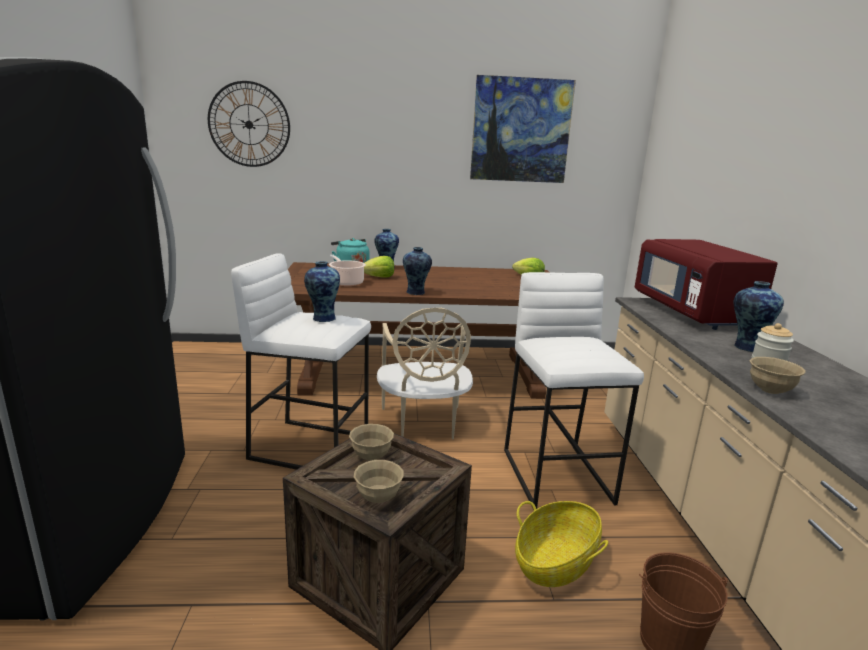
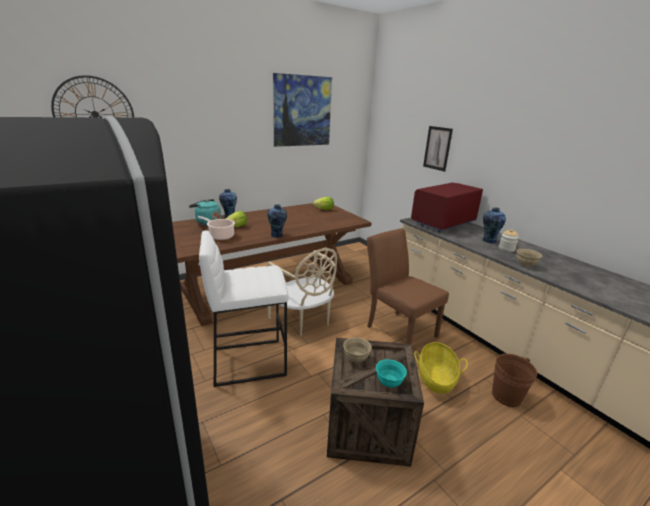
camera: 30 degrees left, 5 degrees up
(323, 318) = (257, 272): vase -> none
(378, 497) = (389, 383): beige bowl -> turquoise bowl
(558, 476) = (397, 329): white stool -> brown chair
(692, 312) = (443, 223): red microwave -> red microwave turned 90 degrees clockwise
(723, 186) = (437, 148): none -> picture

